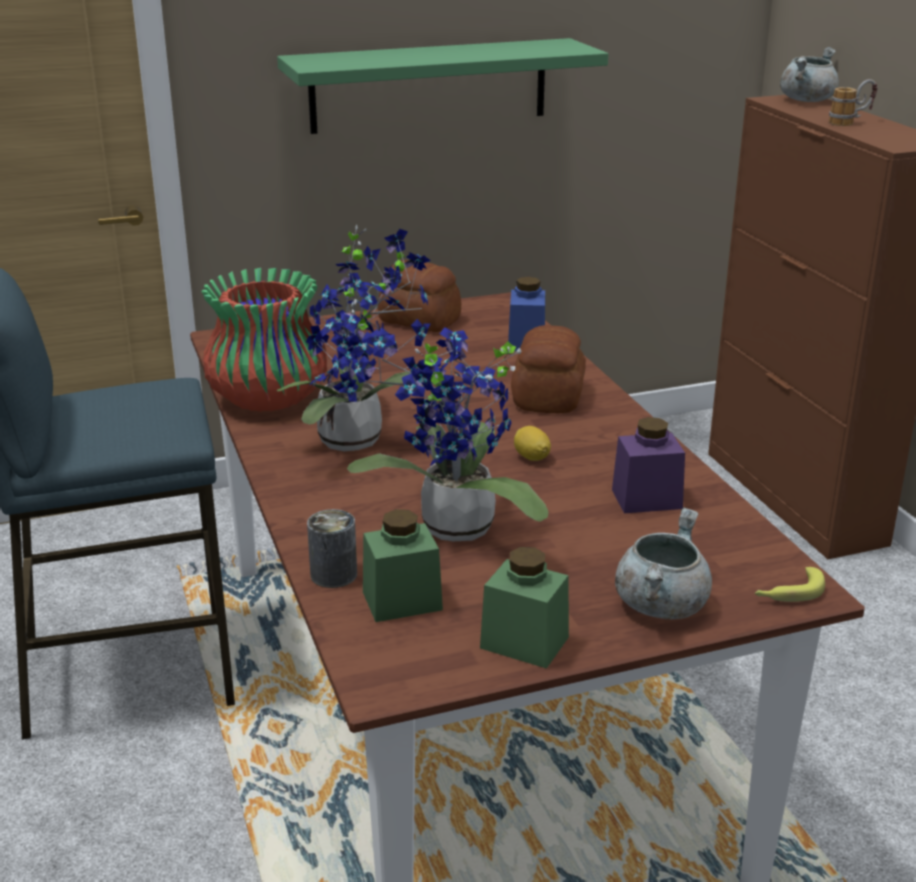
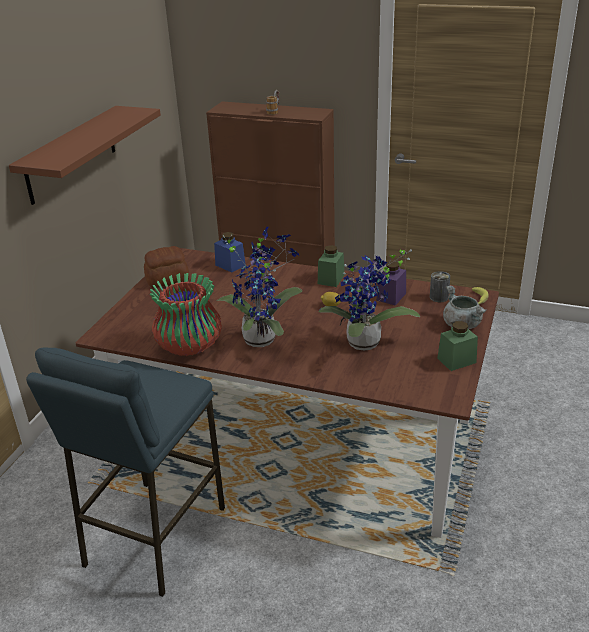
camera: 50 degrees left, 5 degrees up
(334, 574) = (366, 384): can -> can (439, 297)
(402, 601) = (402, 375): green jar -> green jar (331, 279)
(429, 85) = (71, 154): green shelf -> brown shelf
(549, 396) = (286, 281): bread -> none
(806, 100) = (232, 105): grey cooking pot -> none

